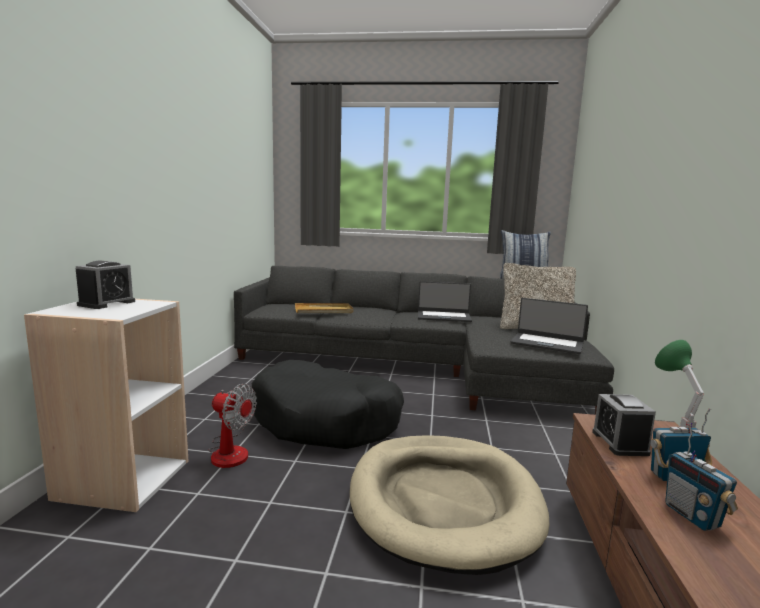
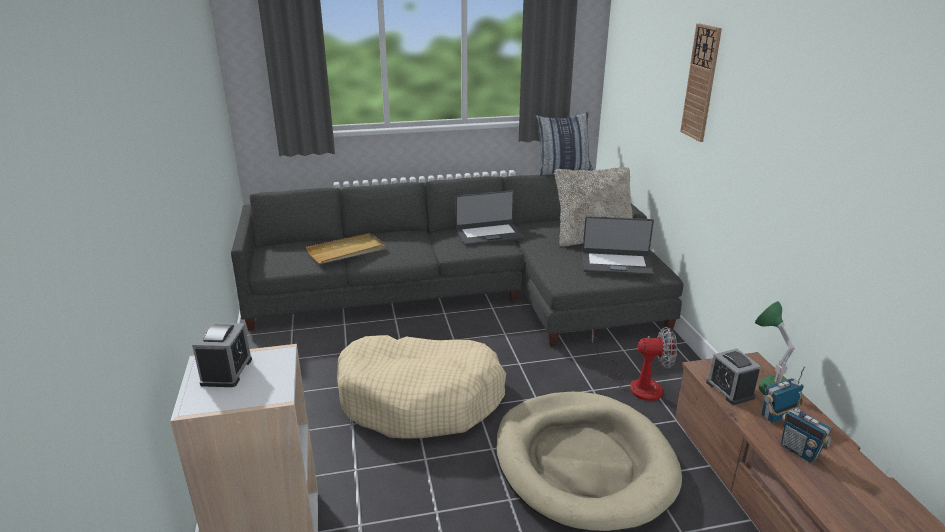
camera: 20 degrees left, 15 degrees up
(230, 450) = (350, 466): fan -> fan (636, 384)
(326, 420) = (421, 399): black dog bed -> beige dog bed
(633, 167) = (701, 83): none -> wall clock

